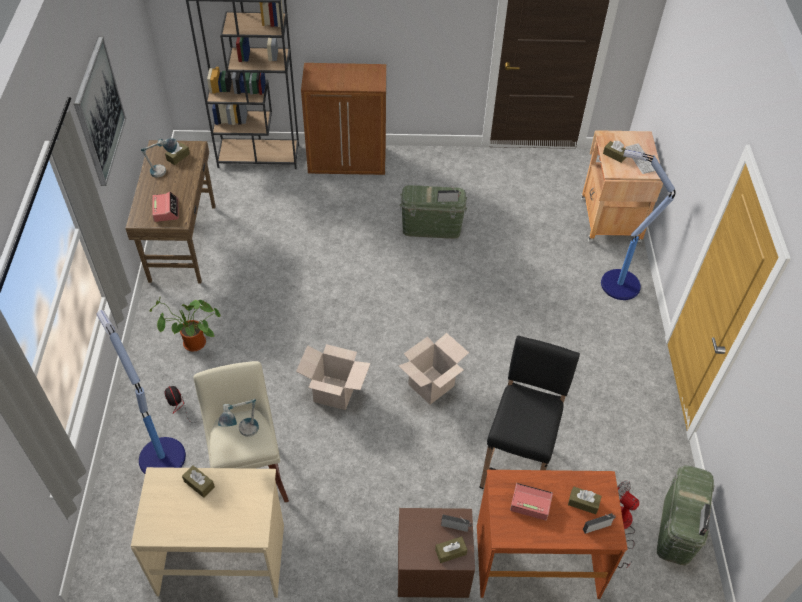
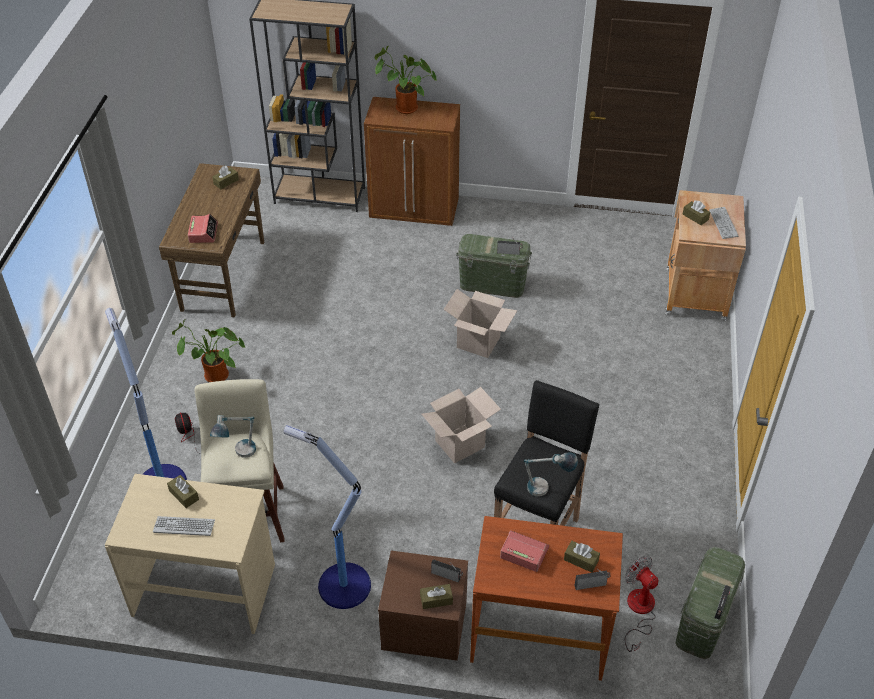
camera: 10 degrees right, 5 degrees down
(99, 111) = (142, 120): picture -> none
(165, 172) = (209, 196): table lamp -> table lamp (547, 489)
(205, 517) = (184, 526): none -> keyboard
(334, 393) = (354, 440): cardboard box -> cardboard box (478, 342)
(335, 73) = (404, 109): none -> potted plant
(618, 284) = (690, 362): floor lamp -> floor lamp (342, 585)

